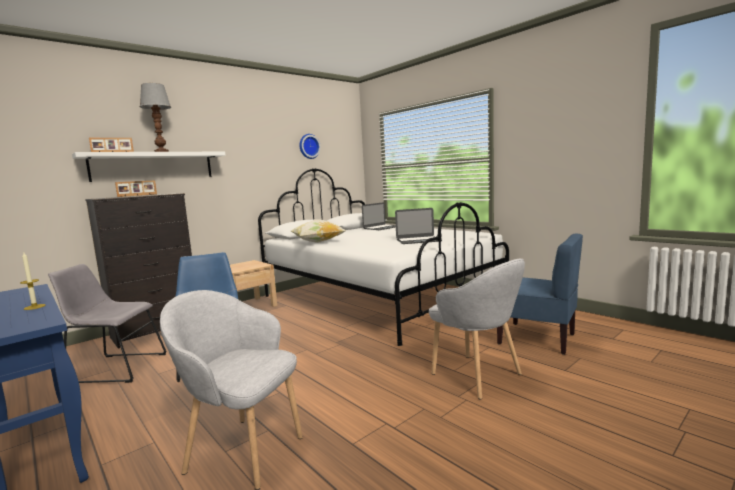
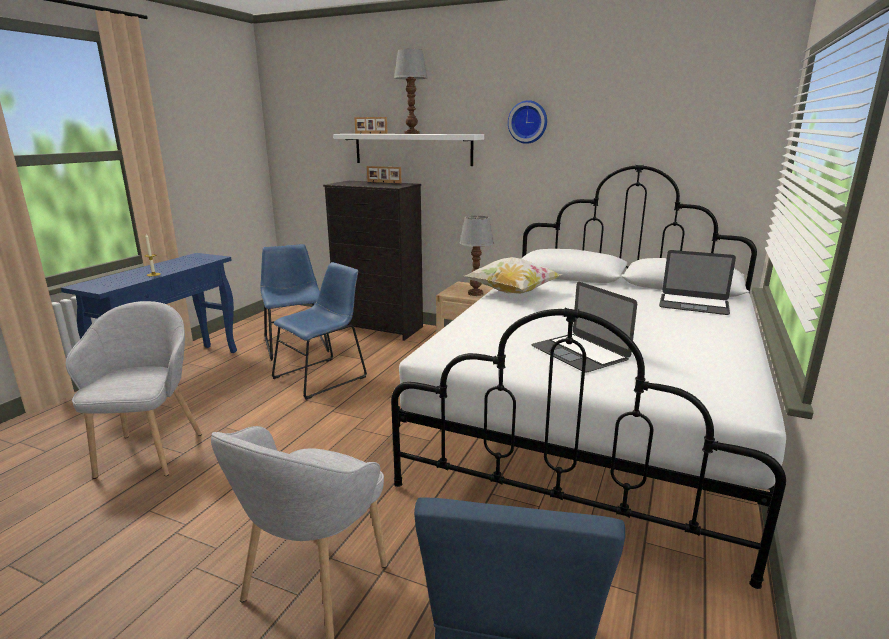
camera: 65 degrees right, 10 degrees up
(114, 368) = (295, 343): grey chair -> blue chair
(249, 266) = (476, 293): none -> table lamp
(308, 146) = (642, 124): wall clock -> wall clock (528, 122)

